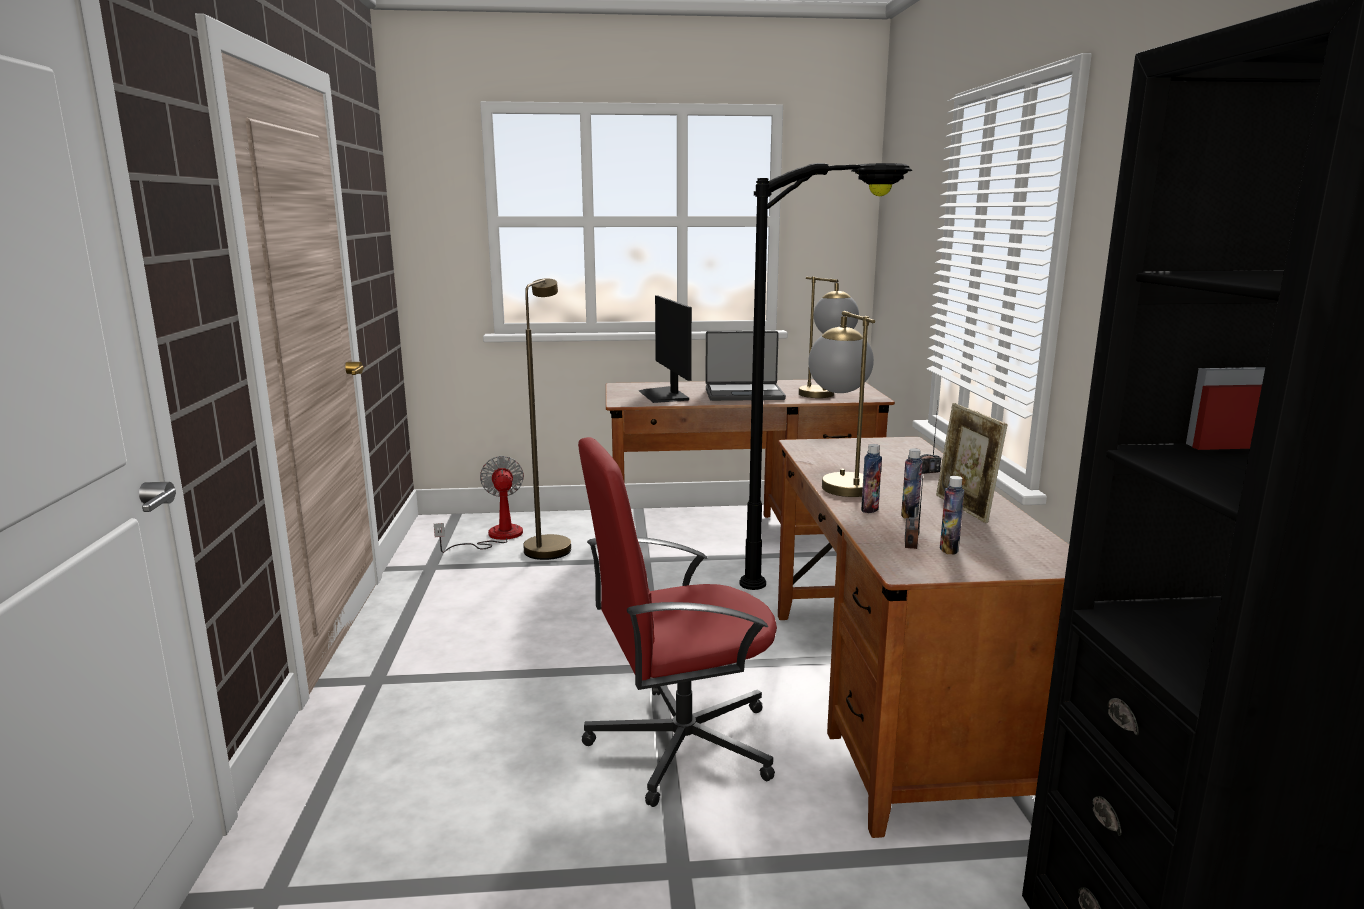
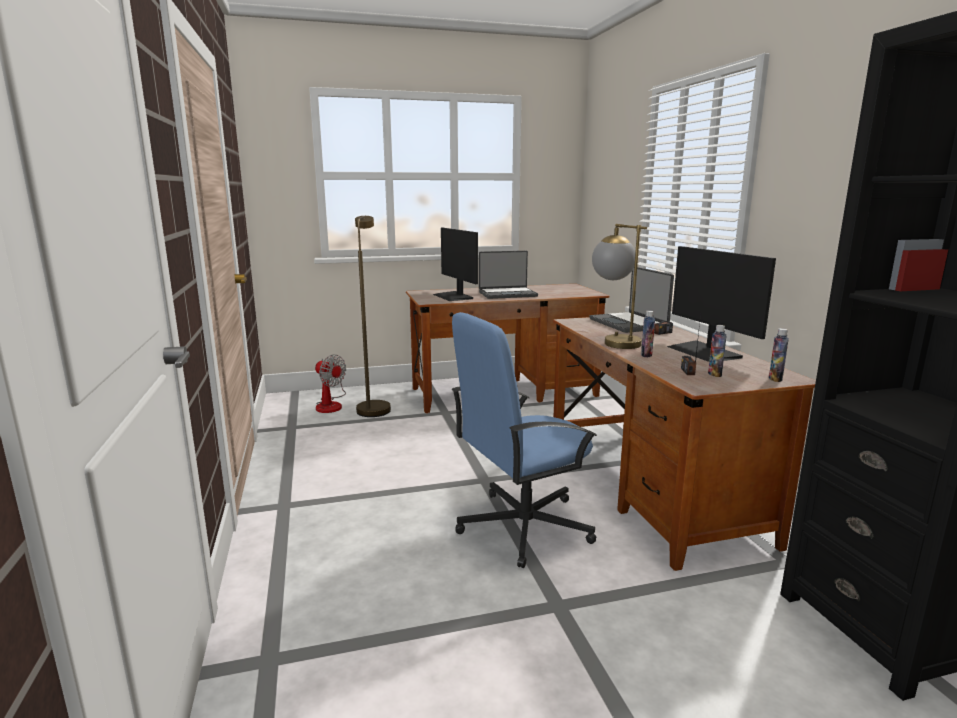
camera: 10 degrees left, 0 degrees up
(495, 537) = (331, 404): fan -> fan turned 150 degrees clockwise
(679, 743) = (522, 526): red office chair -> blue office chair
(825, 396) = (562, 294): table lamp -> none
(828, 574) = (573, 413): black floor lamp -> none
(886, 453) = (629, 324): none -> laptop
(909, 515) = (674, 357): bottle -> bottle (775, 379)
(964, 509) = (705, 352): picture frame -> monitor

